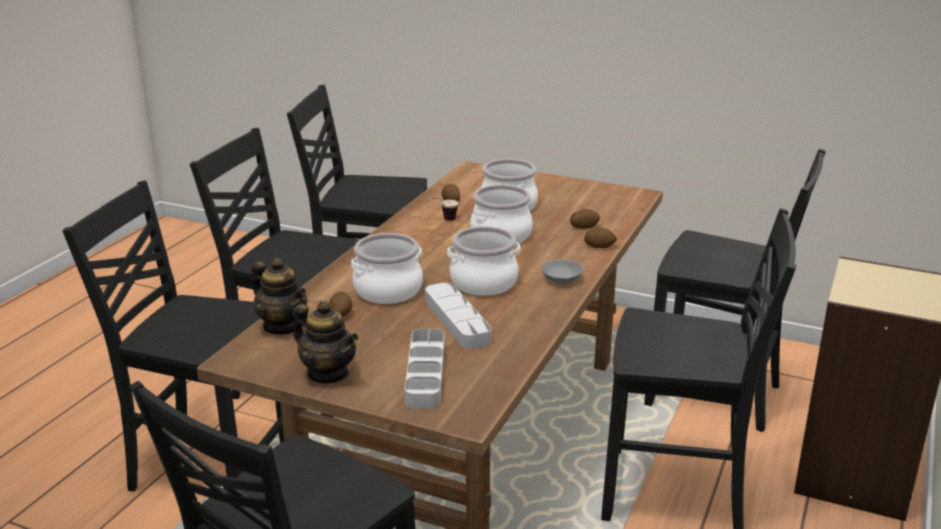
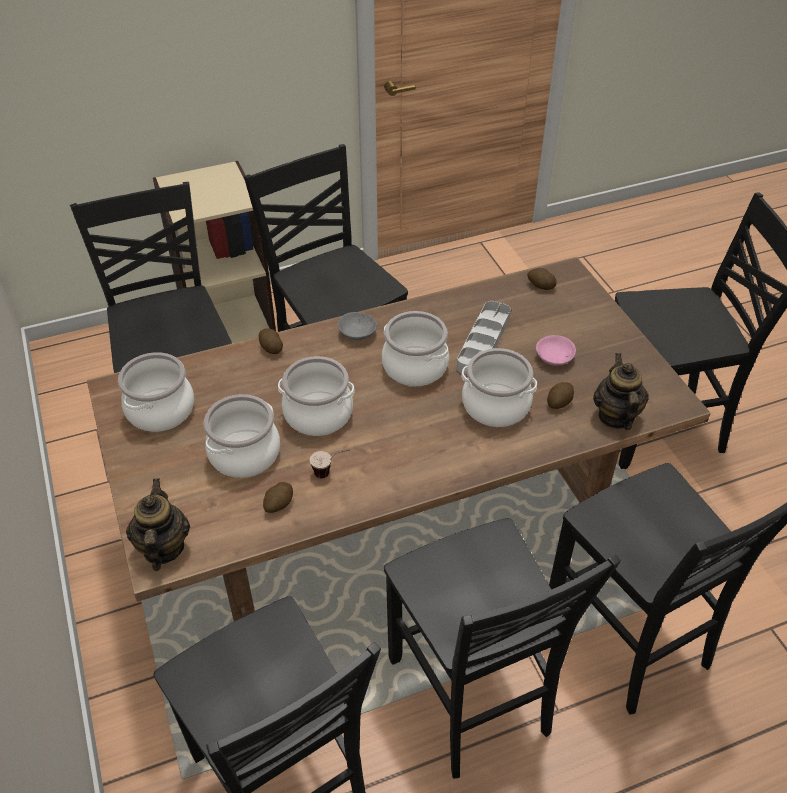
camera: 135 degrees left, 20 degrees up
(328, 373) = (620, 350): teapot -> teapot (163, 548)
(383, 339) = (553, 357): none -> pink bowl
(425, 373) = (557, 313): grey tray -> none
(584, 227) = (238, 378): potato -> potato (540, 286)
(592, 199) = (161, 410): none -> cooking pot

